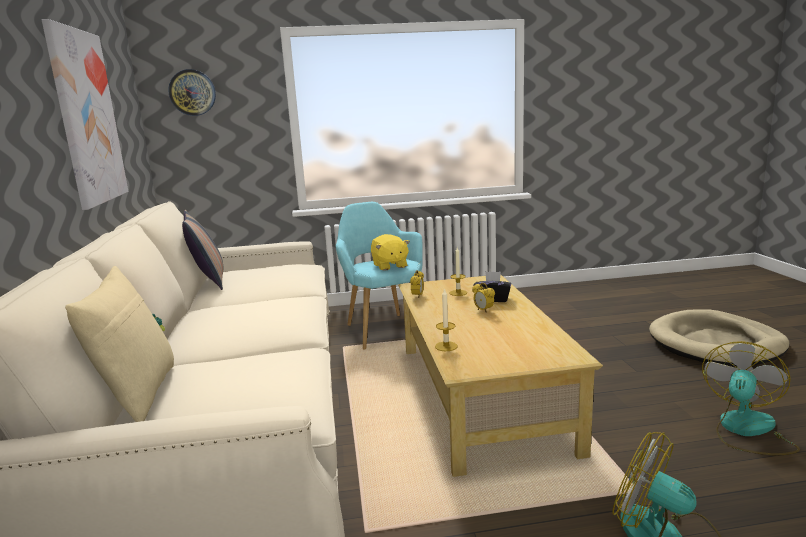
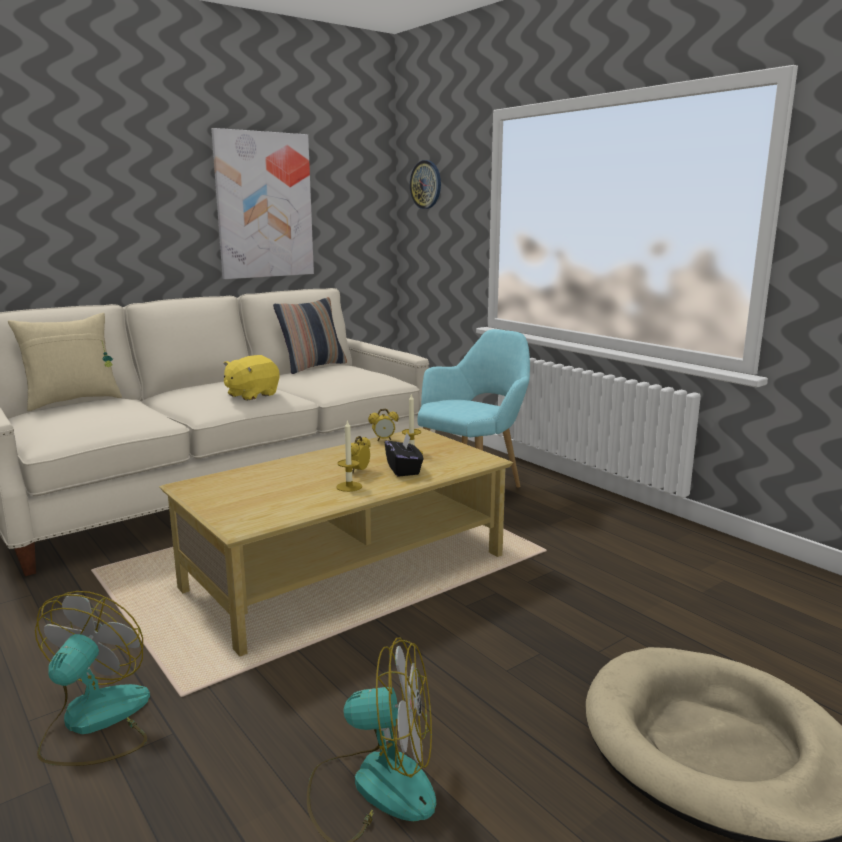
camera: 60 degrees right, 0 degrees up
(389, 266) = (456, 409): yellow plush toy -> yellow plush toy (251, 395)
(446, 346) = (243, 472): candle -> candle (349, 486)

